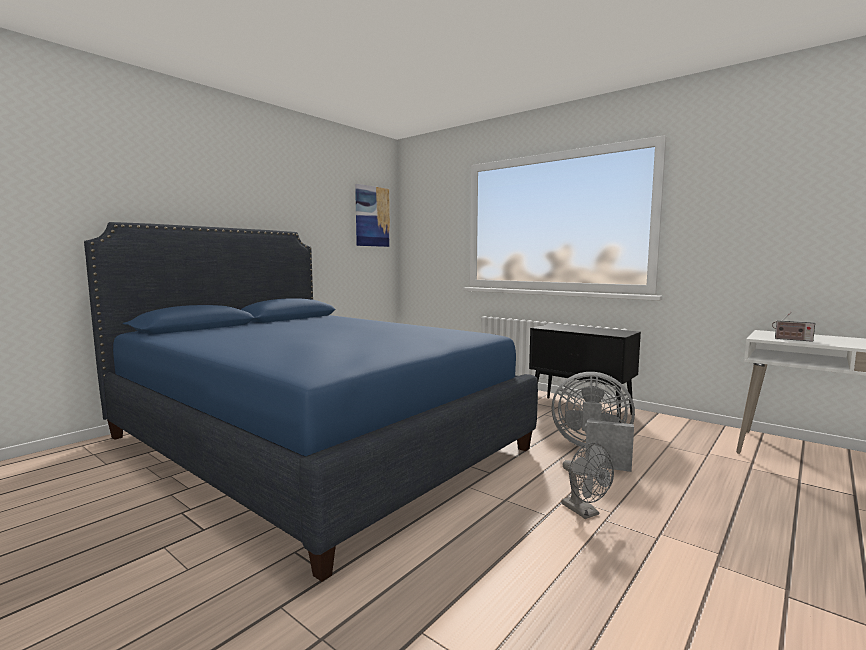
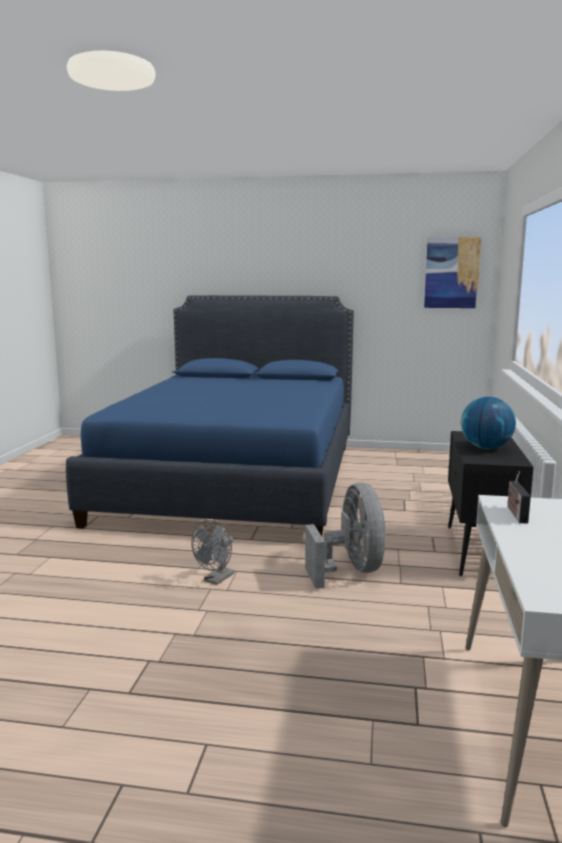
camera: 60 degrees right, 5 degrees up
(588, 330) = (486, 448): none -> globe

